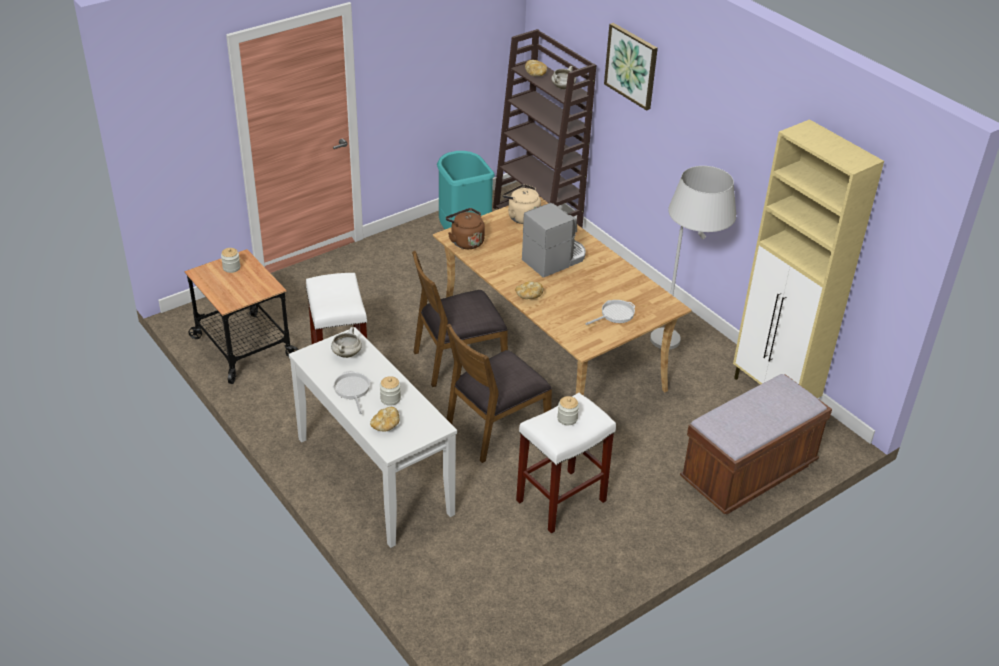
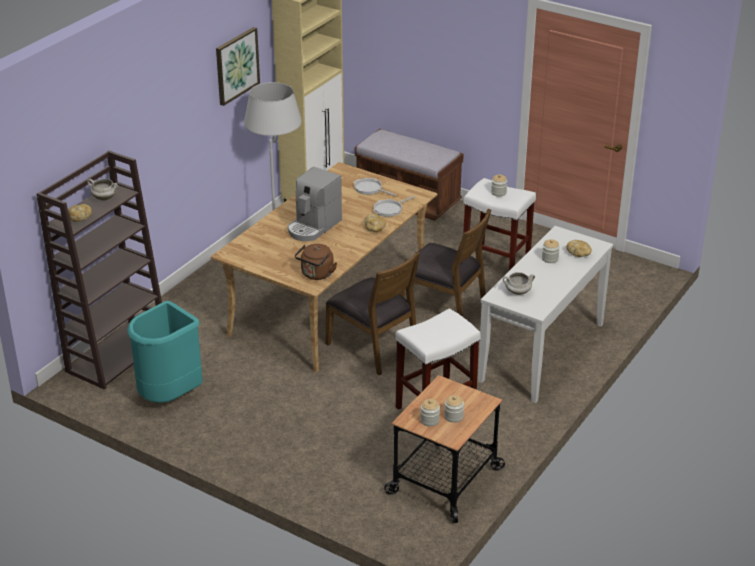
camera: 110 degrees left, 5 degrees down
(224, 281) = (453, 416): none -> jar
(352, 390) = (556, 277): frying pan -> frying pan (389, 209)
(521, 217) = (256, 255): beige kettle -> none
(555, 259) = (313, 227): coffee machine -> coffee machine turned 90 degrees counterclockwise
(631, 65) = (133, 114): picture -> picture (236, 65)

